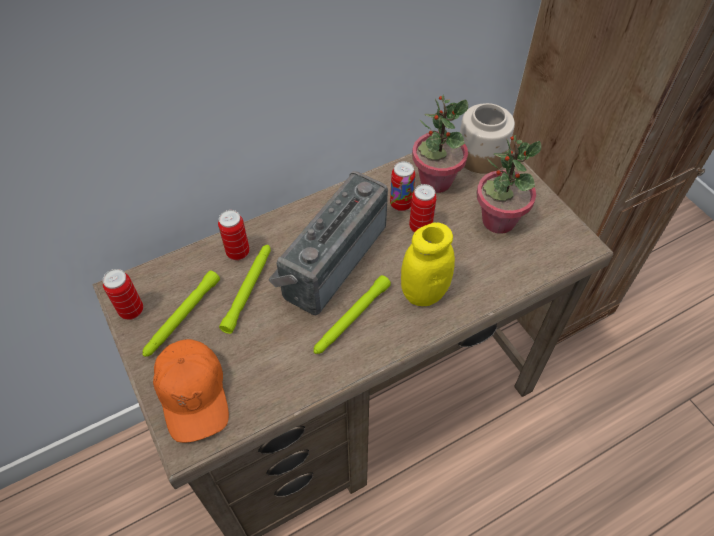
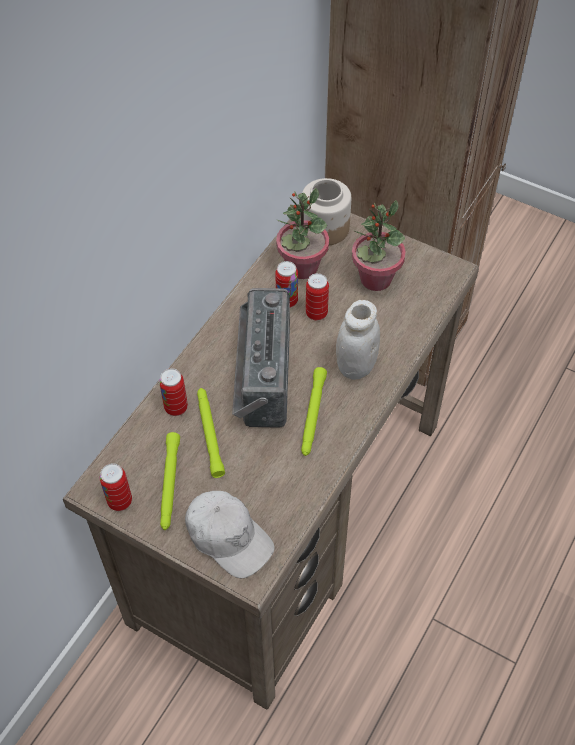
camera: 30 degrees left, 0 degrees up
(194, 394) = (228, 537): orange cap -> white cap
(423, 292) = (355, 366): yellow jar -> white jar

